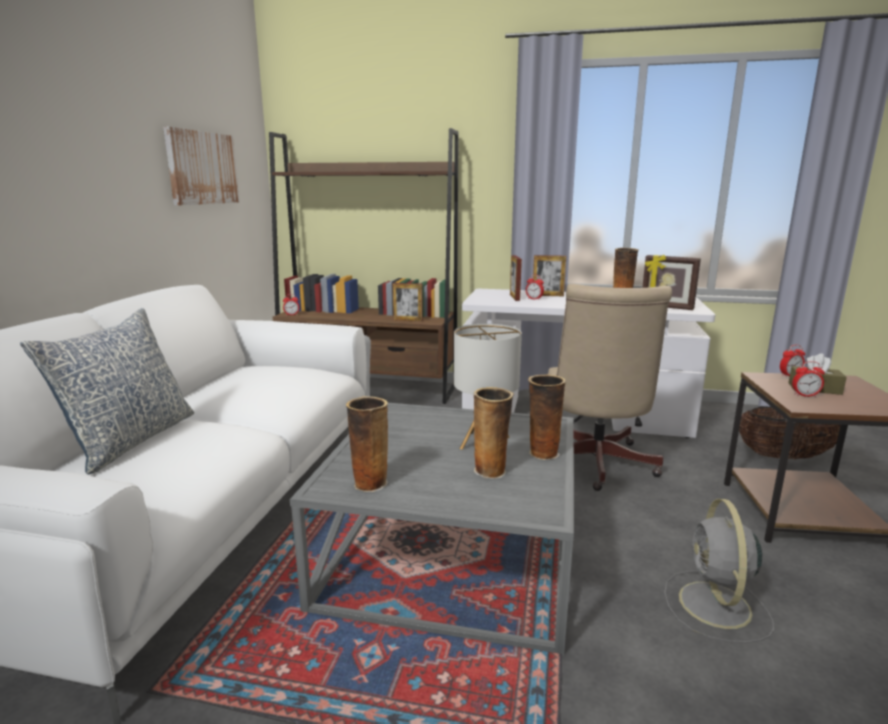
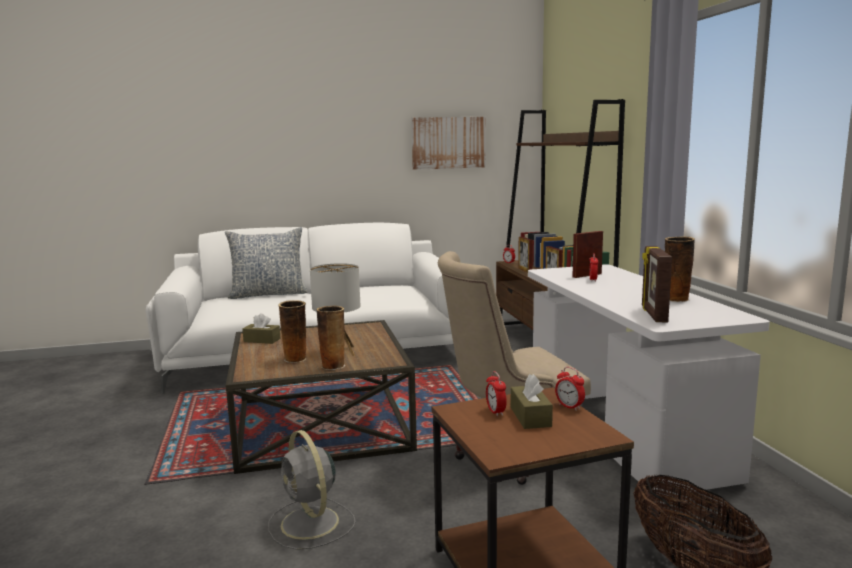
camera: 65 degrees right, 5 degrees down
(370, 483) = (262, 340): vase -> brown tissue box
(450, 552) = (321, 424): grey coffee table -> brown coffee table
(547, 295) = (623, 281): picture frame -> picture frame (525, 270)
(715, 607) = (311, 524): grey fan -> grey fan turned 105 degrees counterclockwise

